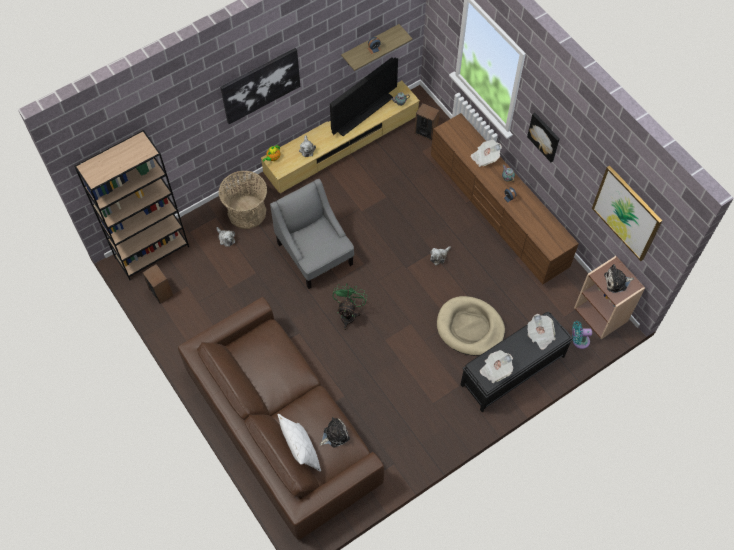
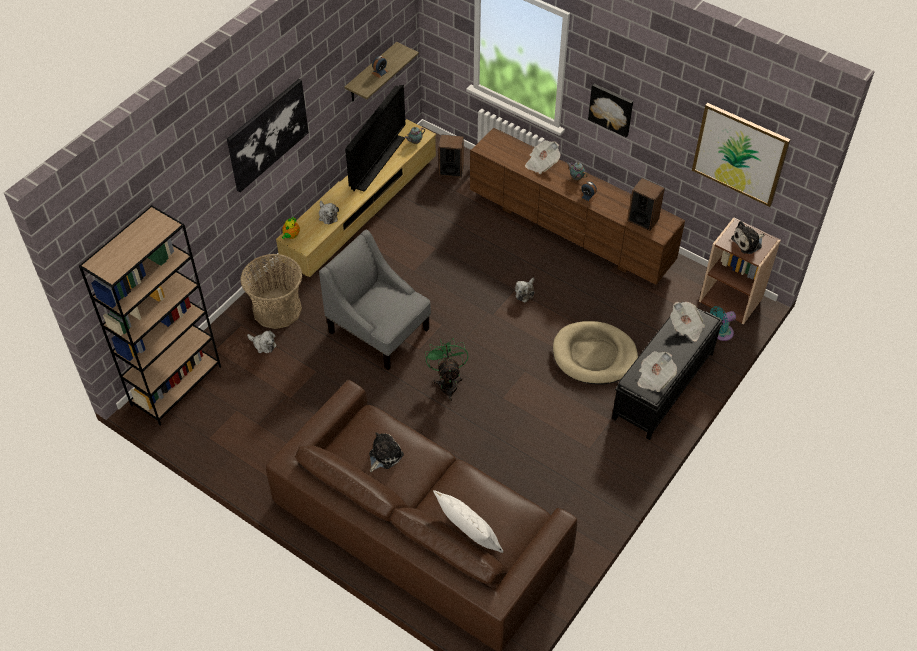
camera: 20 degrees left, 10 degrees down
(161, 292) = (206, 426): speaker -> speaker (643, 219)
(334, 435) = (501, 506): plush toy -> plush toy (384, 455)

